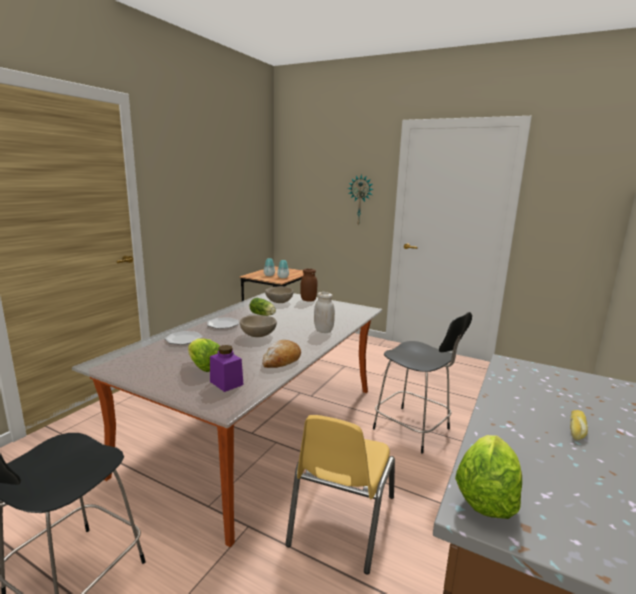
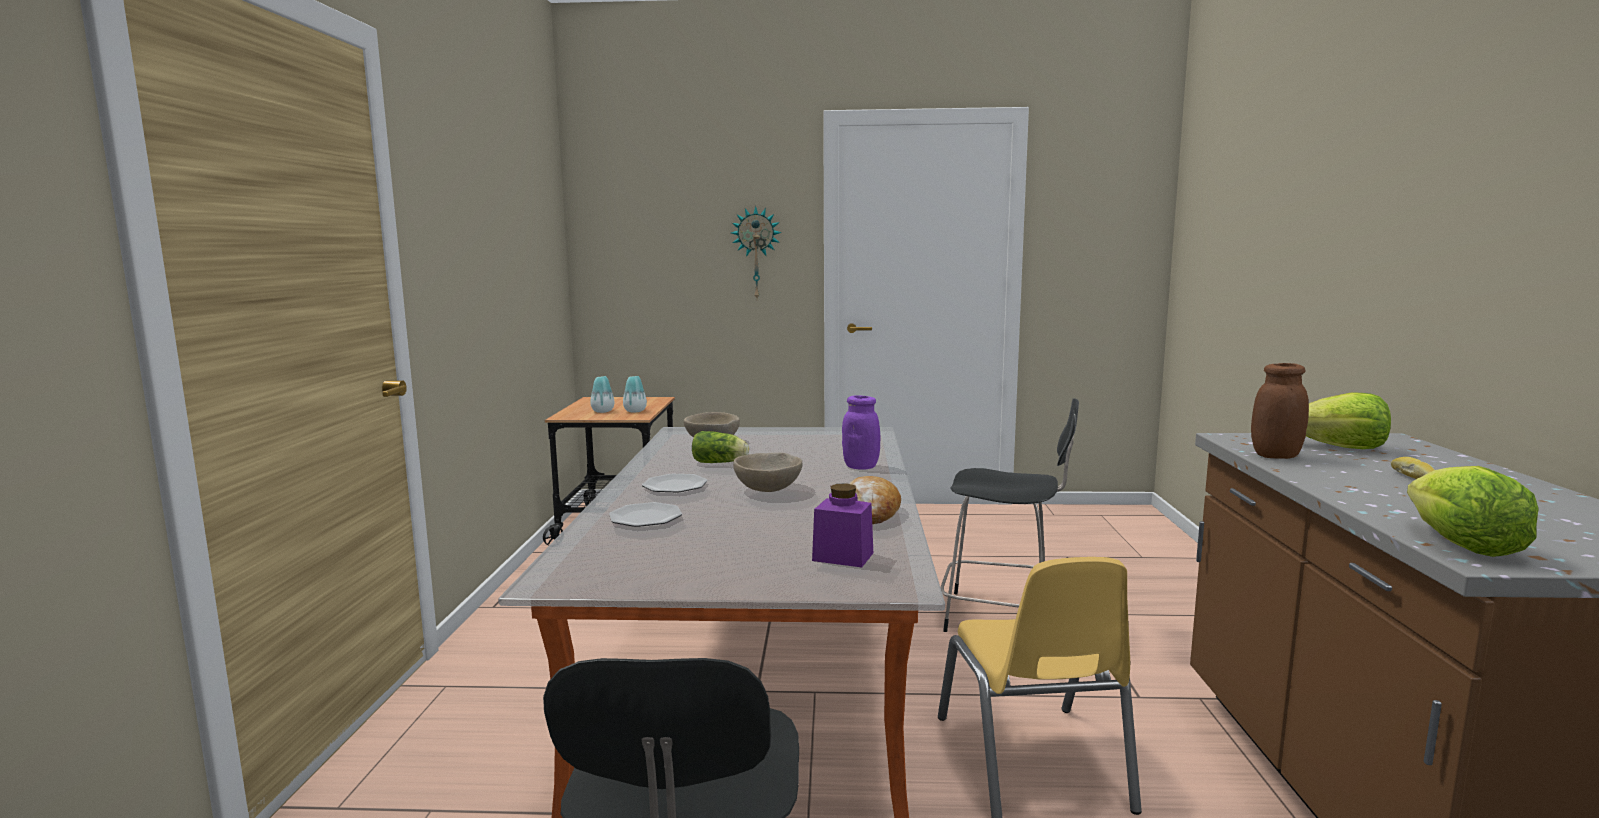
camera: 25 degrees left, 5 degrees down
(204, 367) = (763, 545): lettuce -> lettuce (1341, 448)
(308, 300) = (757, 432): brown jar -> brown jar (1276, 456)
(323, 331) = (861, 467): white jar -> purple jar

